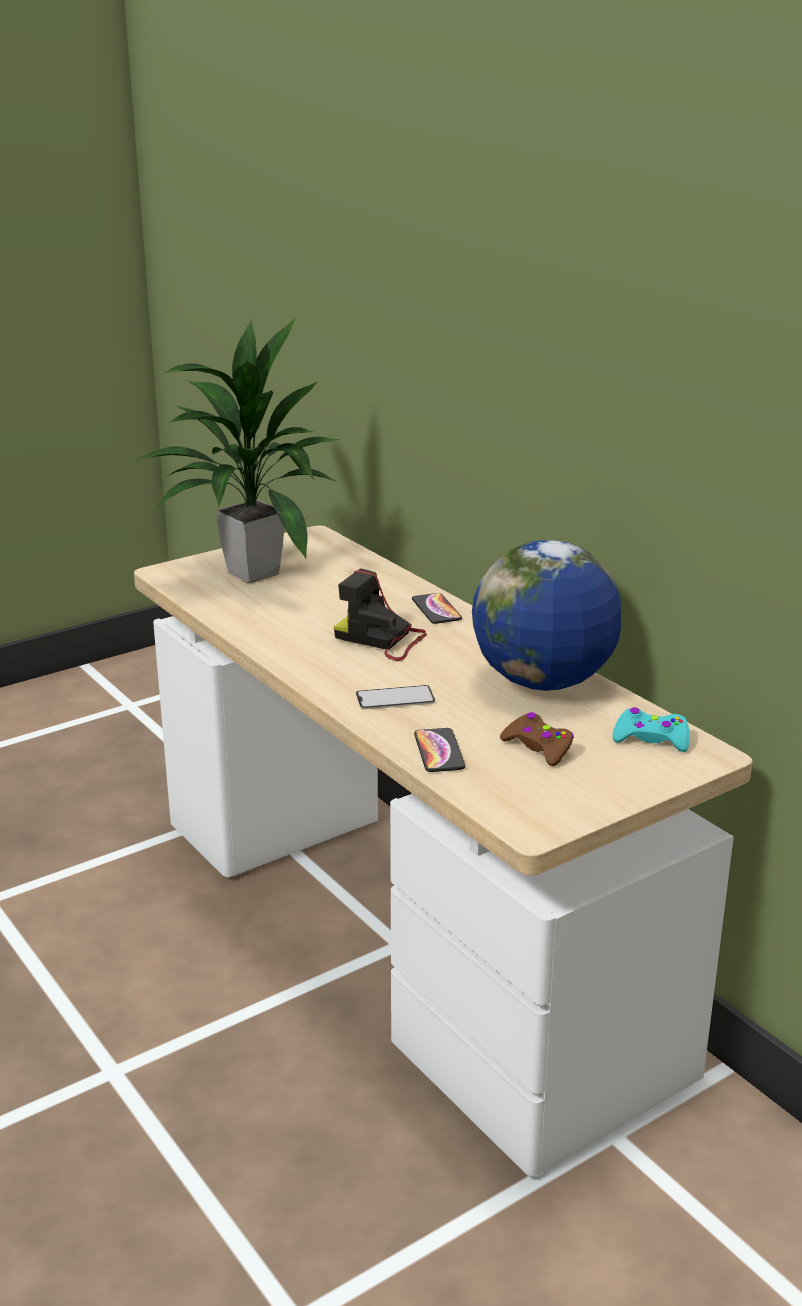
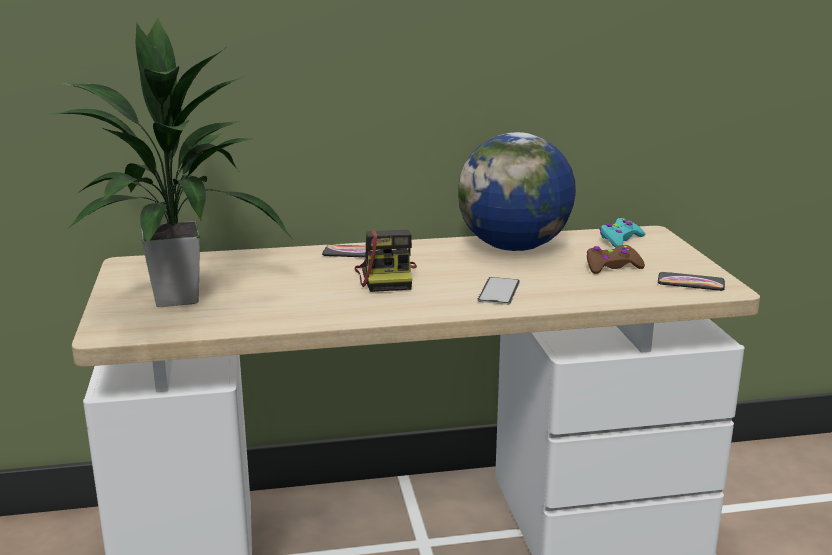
camera: 65 degrees left, 5 degrees down
(382, 640) = (387, 277): camera -> camera turned 60 degrees counterclockwise
(439, 751) = (598, 294): phone -> phone (690, 283)

